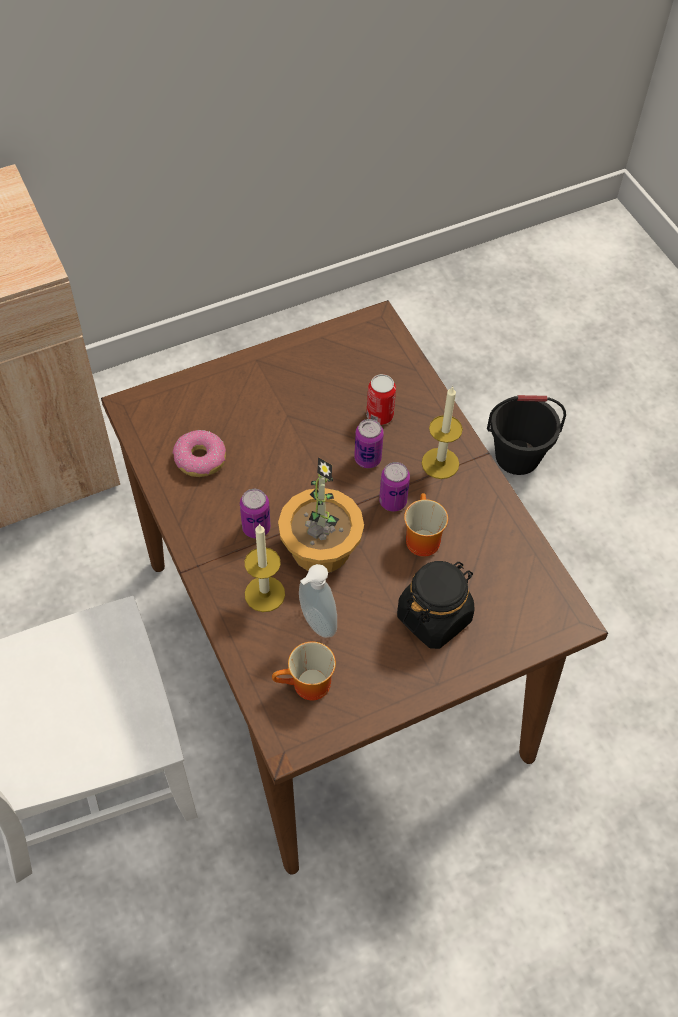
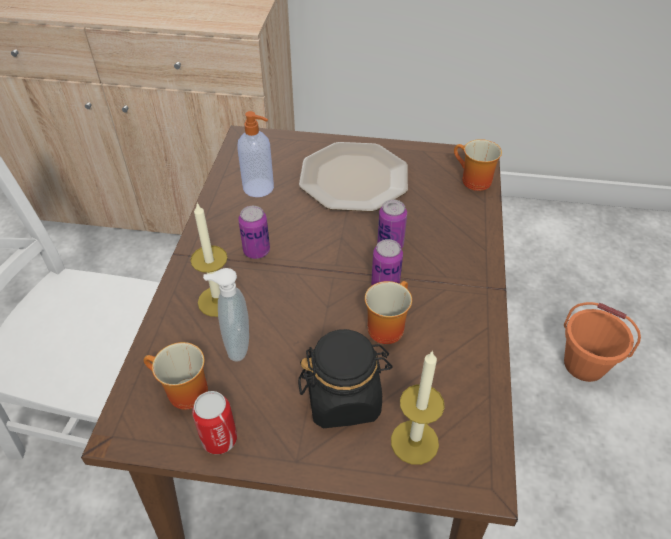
camera: 35 degrees right, 10 degrees down
(200, 459) = (259, 188): donut -> soap dispenser
(280, 403) = (352, 178): none -> plate
(319, 547) = (292, 289): potted plant -> none
(379, 415) = (426, 219): can -> can (219, 439)
(390, 352) = (472, 181): none -> mug
(440, 463) = (452, 276): candle -> candle (414, 442)
(517, 456) = (584, 364): black bucket -> orange bucket

